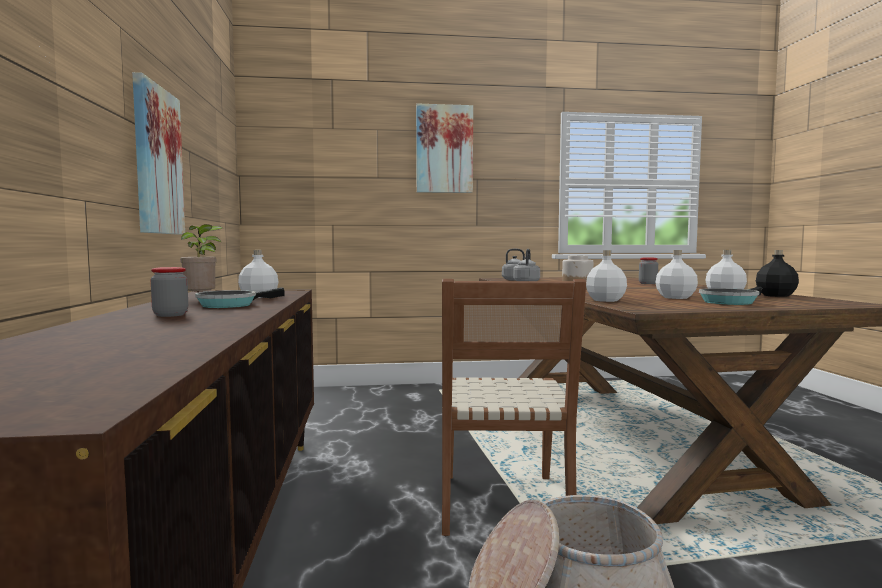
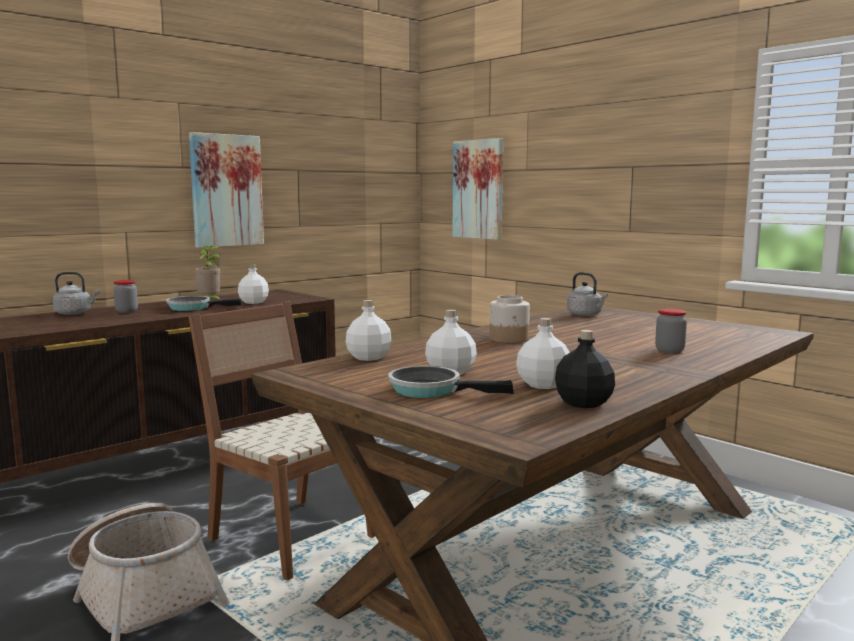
camera: 55 degrees right, 5 degrees up
(444, 149) = (593, 129): picture -> picture (478, 189)
(502, 508) = (289, 535): chair -> chair turned 75 degrees clockwise
(526, 282) = (559, 320): grey kettle -> grey kettle (75, 313)

